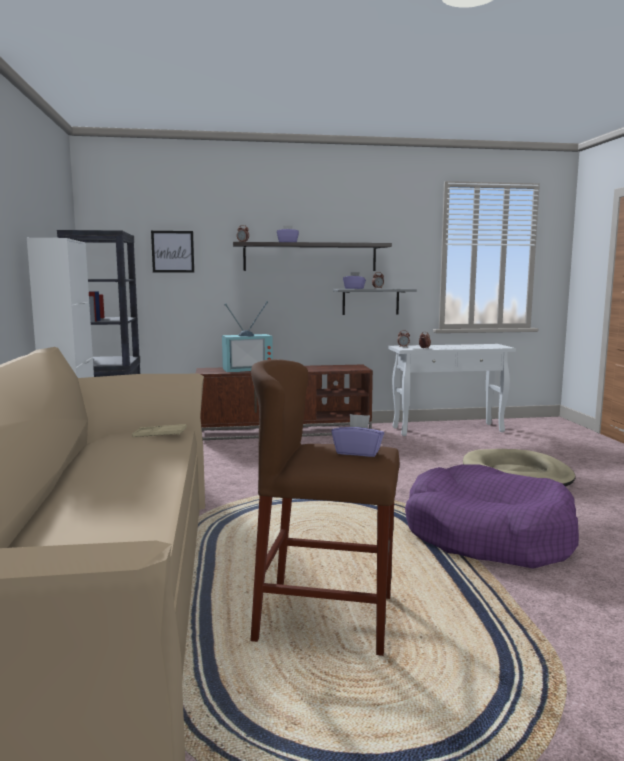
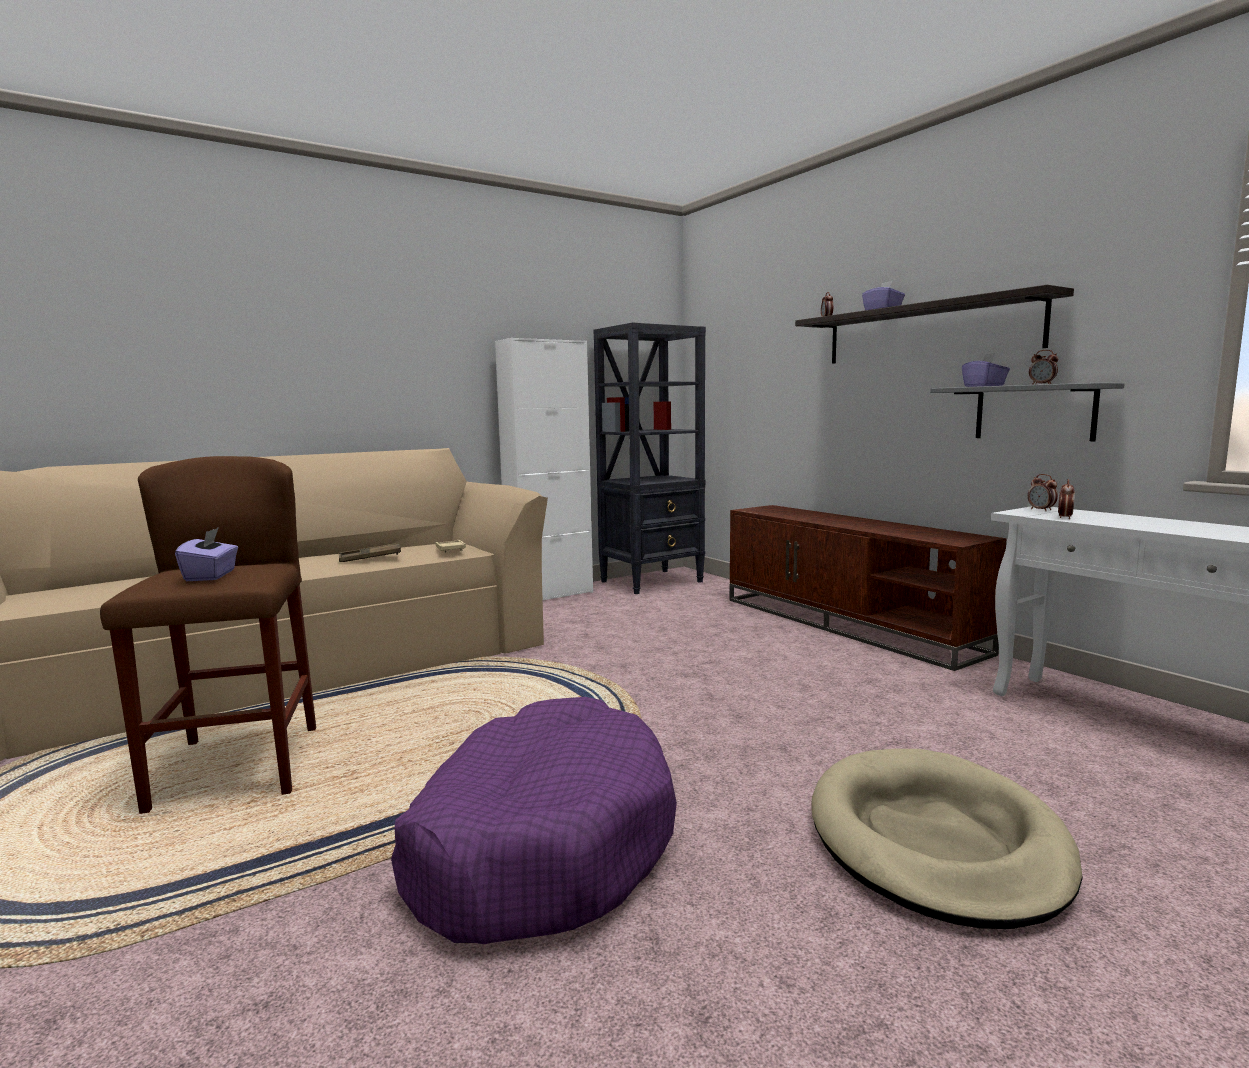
camera: 65 degrees right, 0 degrees up
(152, 453) = (370, 557): none -> brown tray
(173, 251) = (759, 343): picture -> none
(247, 369) = (809, 514): television -> none

